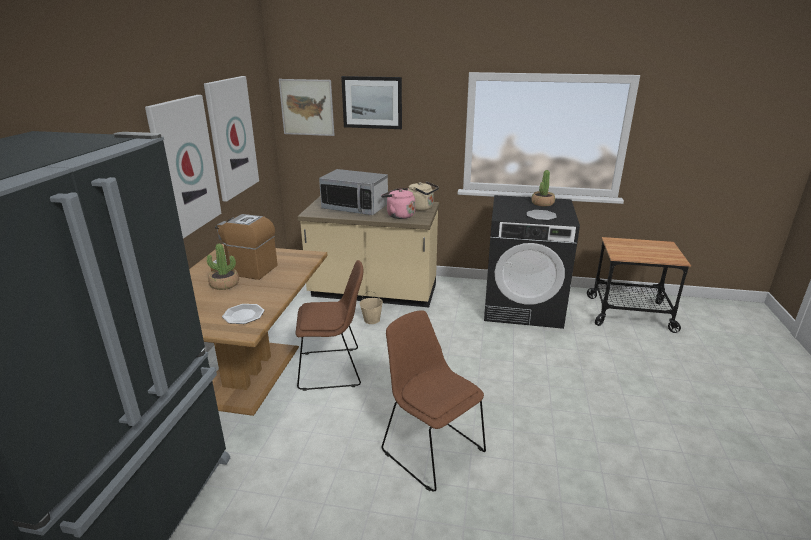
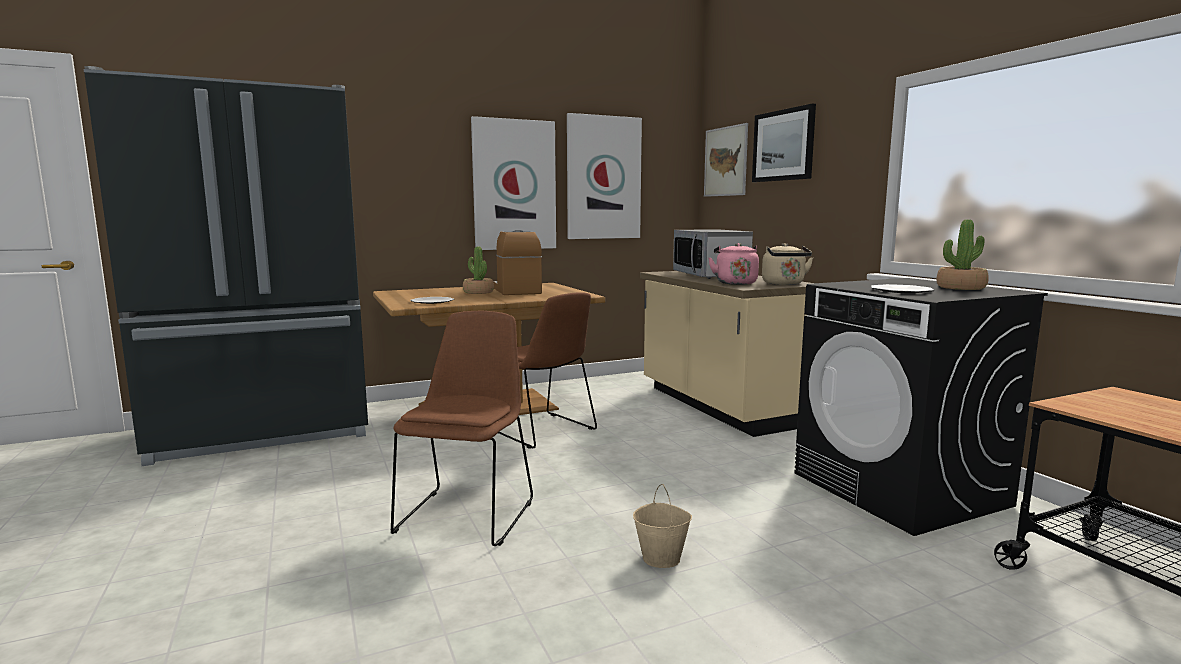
camera: 55 degrees right, 15 degrees down
(372, 320) = (664, 420): beige bucket -> beige bucket (662, 558)

